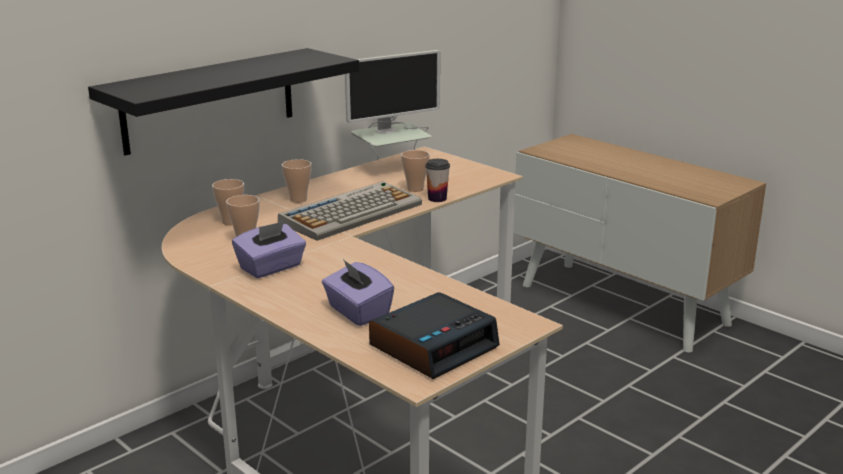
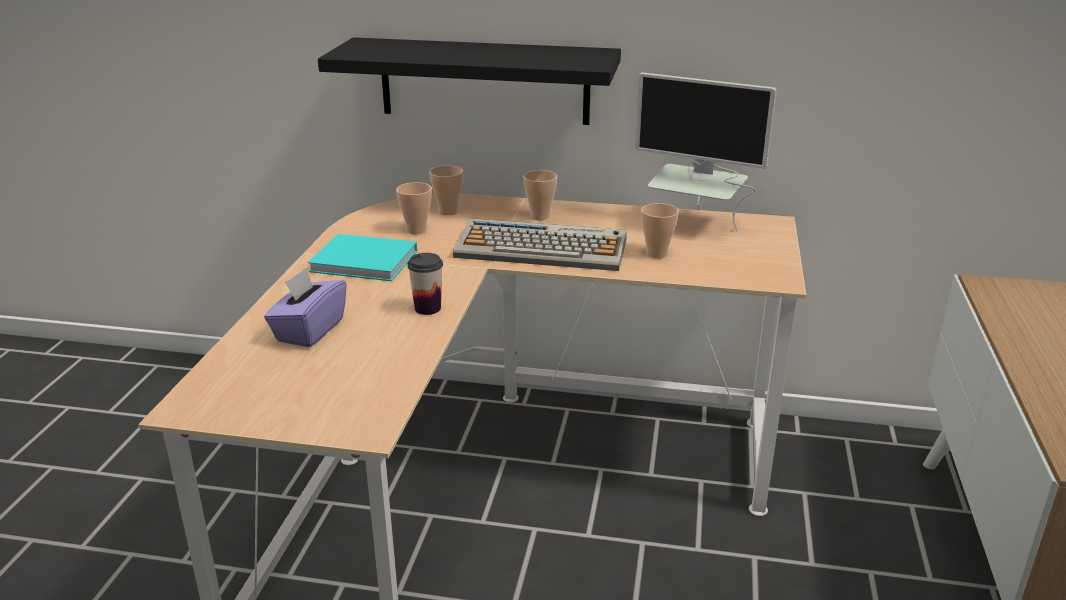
camera: 55 degrees right, 5 degrees up
(271, 268) = (367, 261): purple tissue box -> turquoise book
(434, 346) = (266, 393): alarm clock -> none
(437, 199) = (647, 273): cup -> cup (427, 308)

